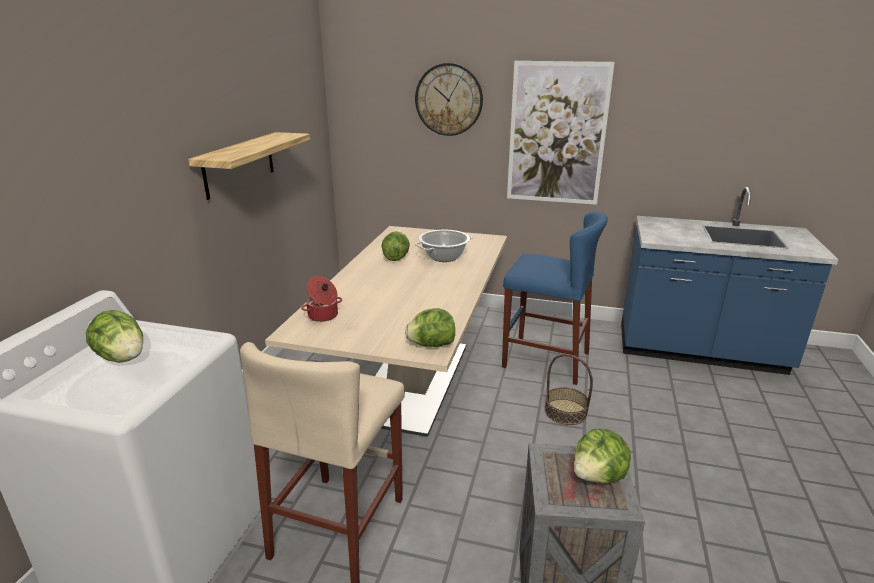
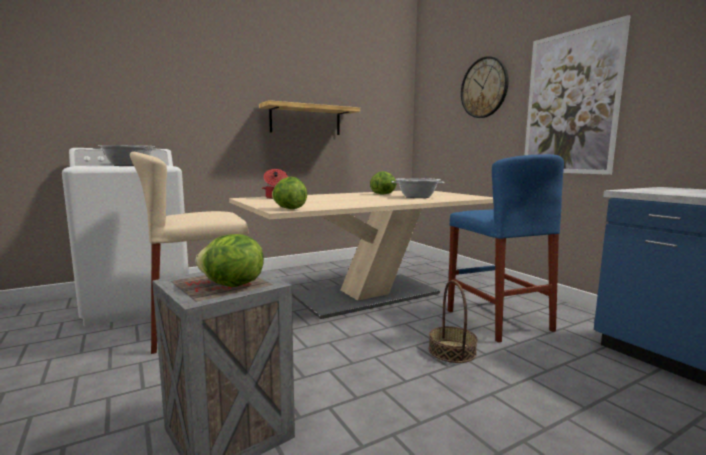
camera: 45 degrees right, 15 degrees down
(122, 357) = (129, 165): lettuce -> cooking pot

